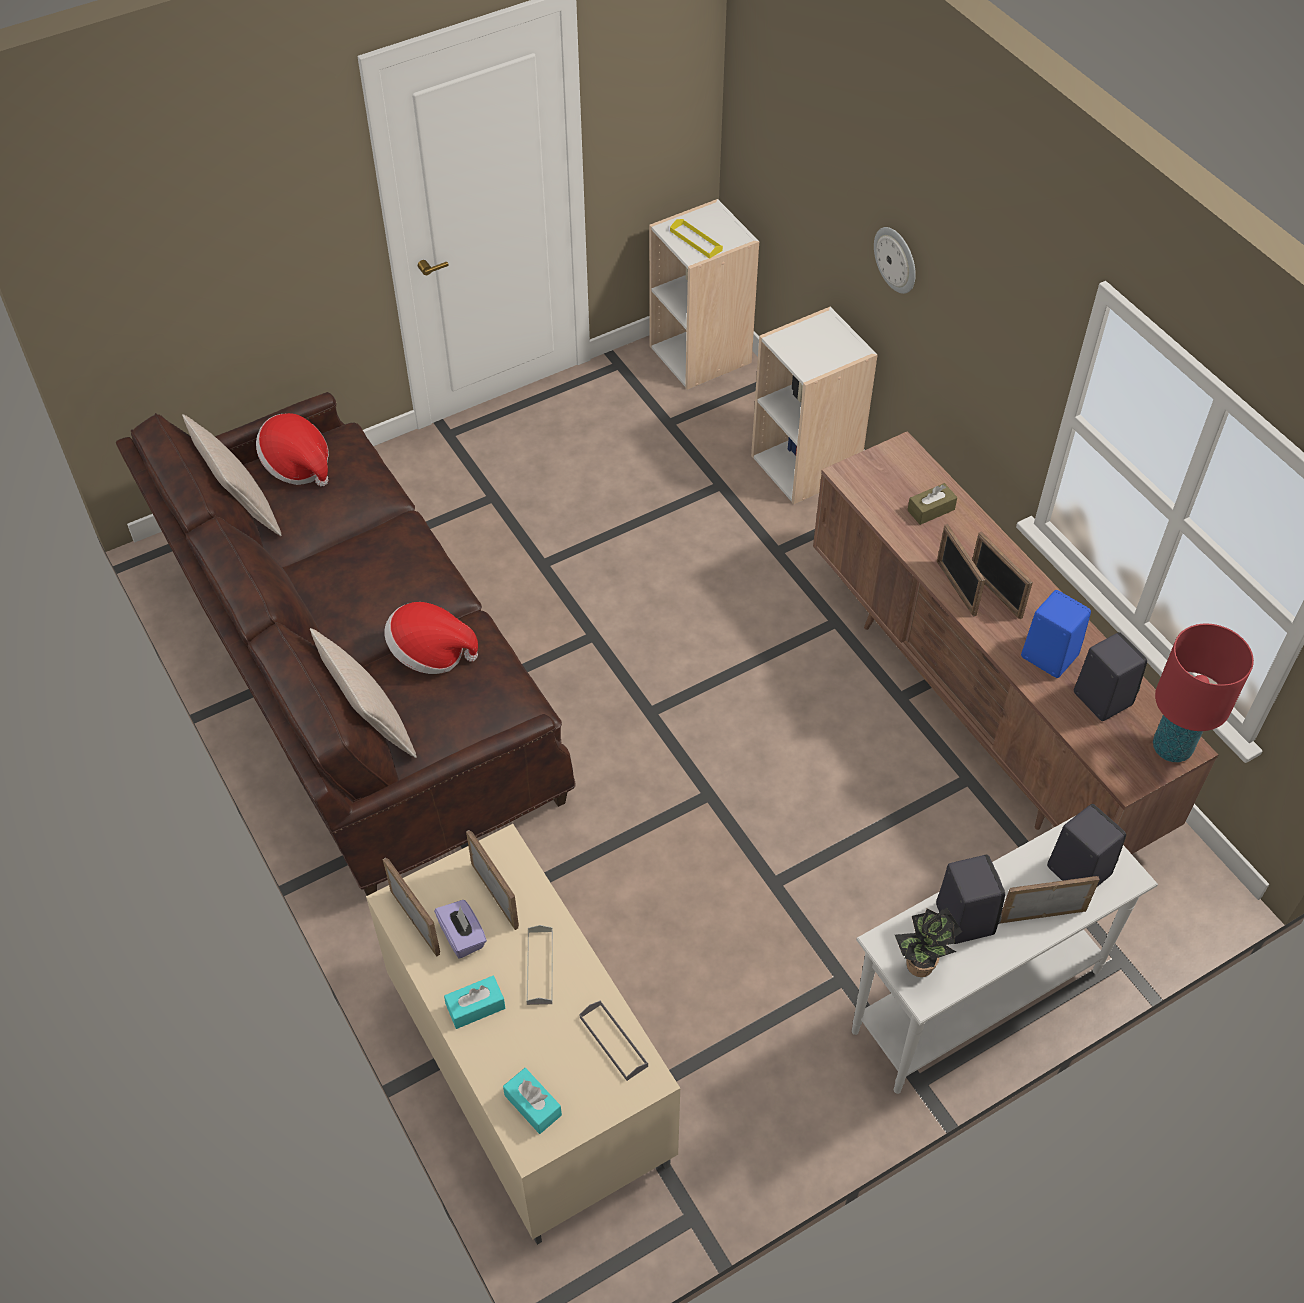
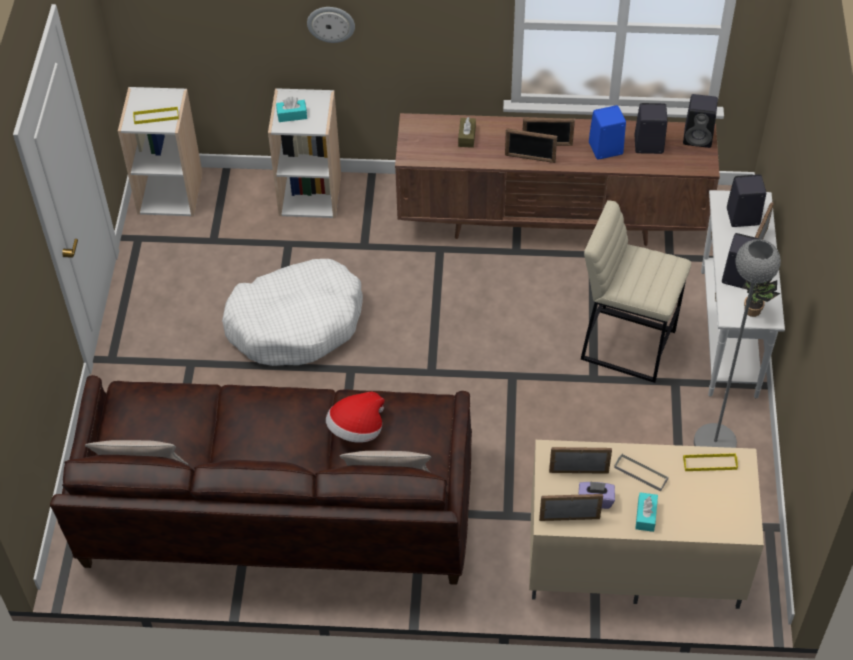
camera: 55 degrees left, 0 degrees up
(298, 465) = (132, 427): hat -> none
(533, 1105) = (724, 518): turquoise tissue box -> turquoise tissue box (292, 115)
(613, 1042) = (710, 463): grey tray -> yellow tray
(618, 553) = (296, 323): none -> white dog bed
(780, 1079) = (715, 443): none -> grey floor lamp
(857, 890) = (625, 344): none -> beige stool
(1172, 748) = (699, 137): red table lamp -> black speaker

